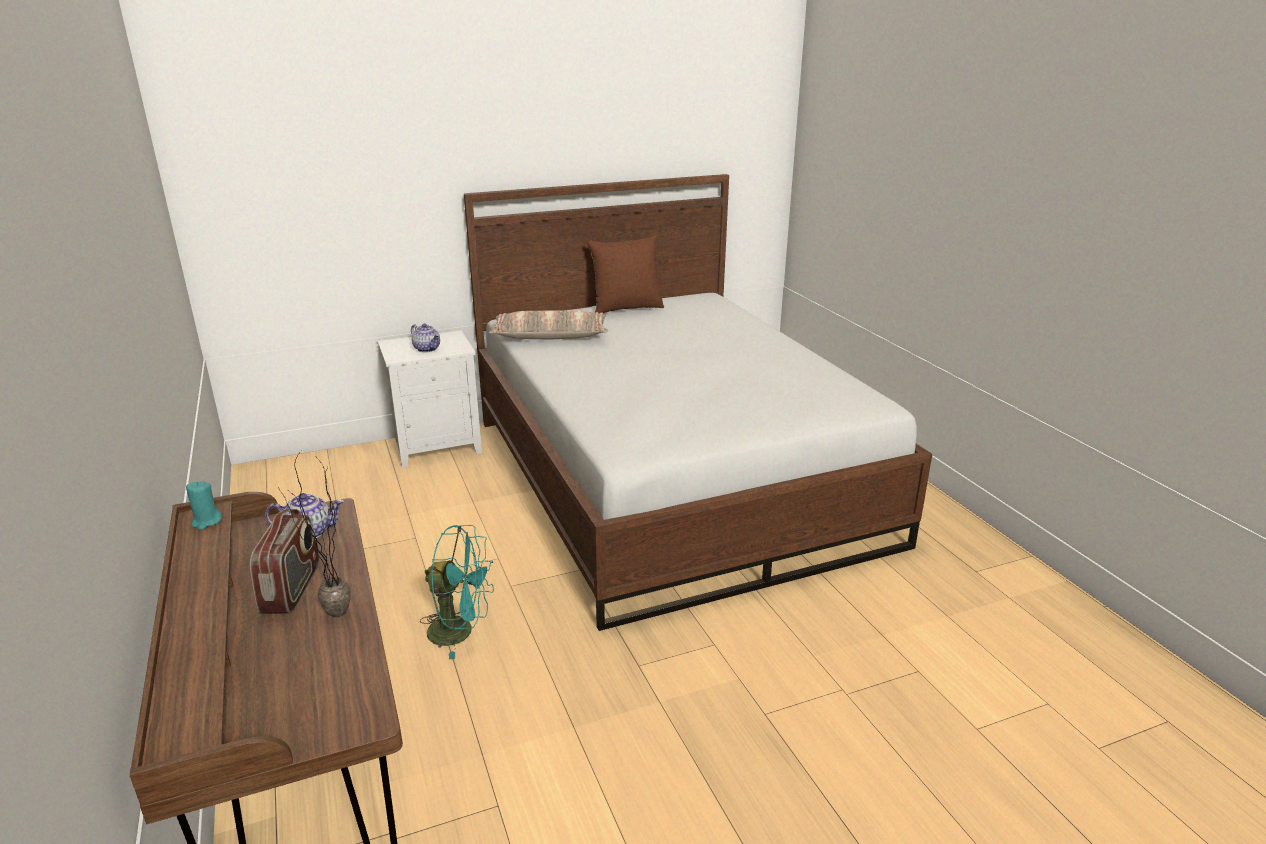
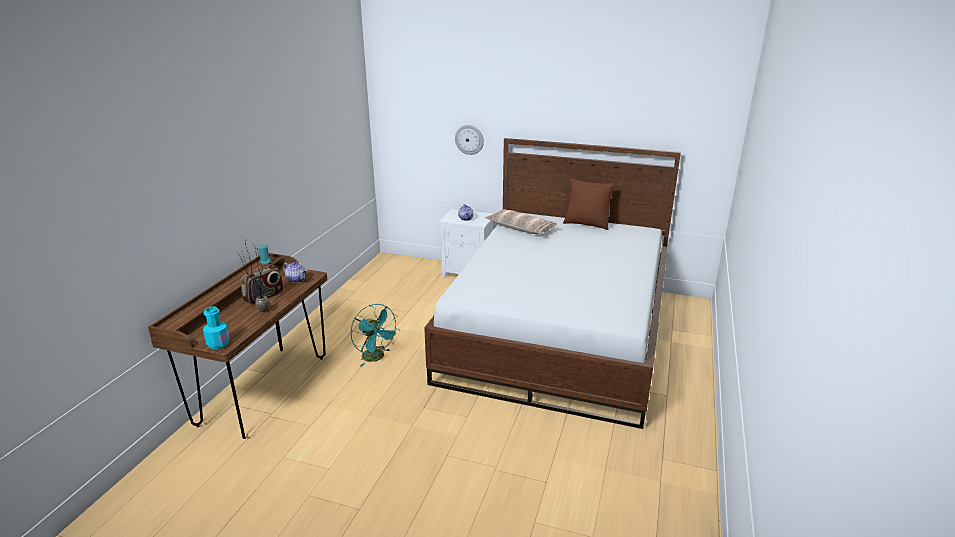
camera: 40 degrees right, 0 degrees up
(345, 720) = (218, 344): none -> turquoise bottle
(395, 207) = (469, 139): none -> wall clock

